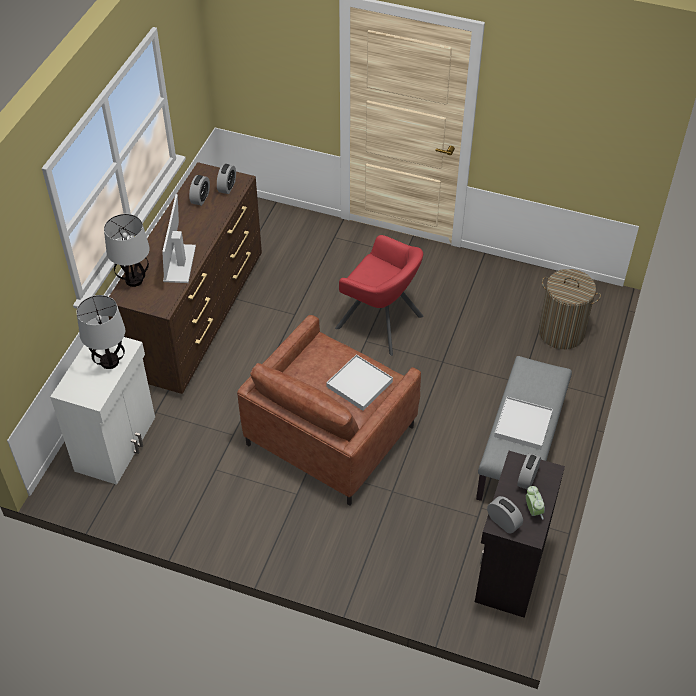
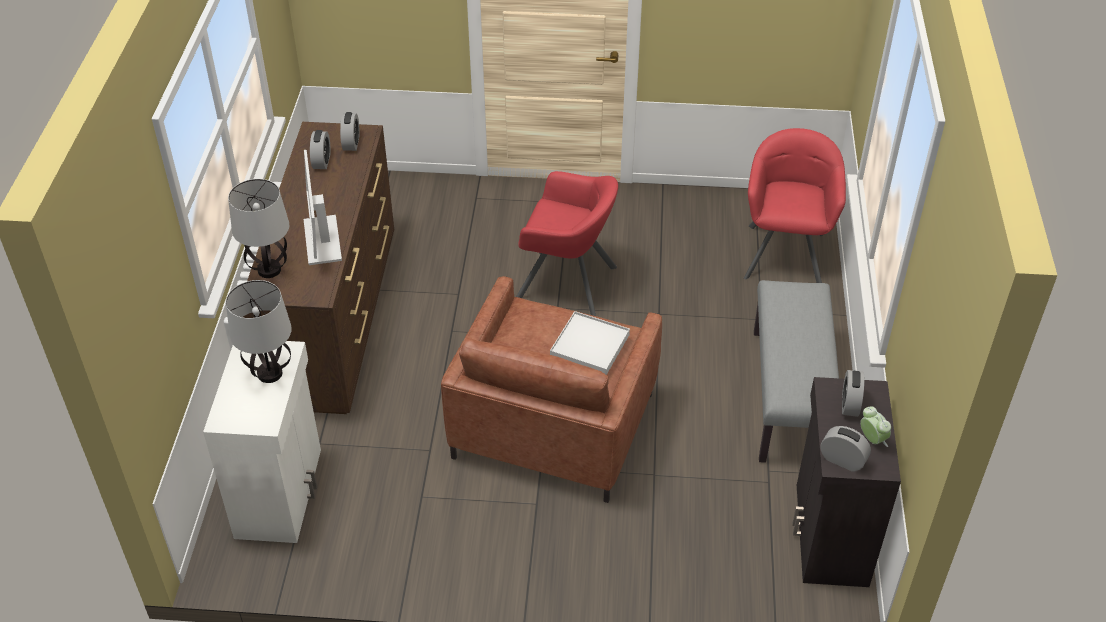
camera: 15 degrees left, 5 degrees down
(523, 425) = (800, 355): white tray -> none
(561, 332) = (785, 254): laundry basket -> red armchair

